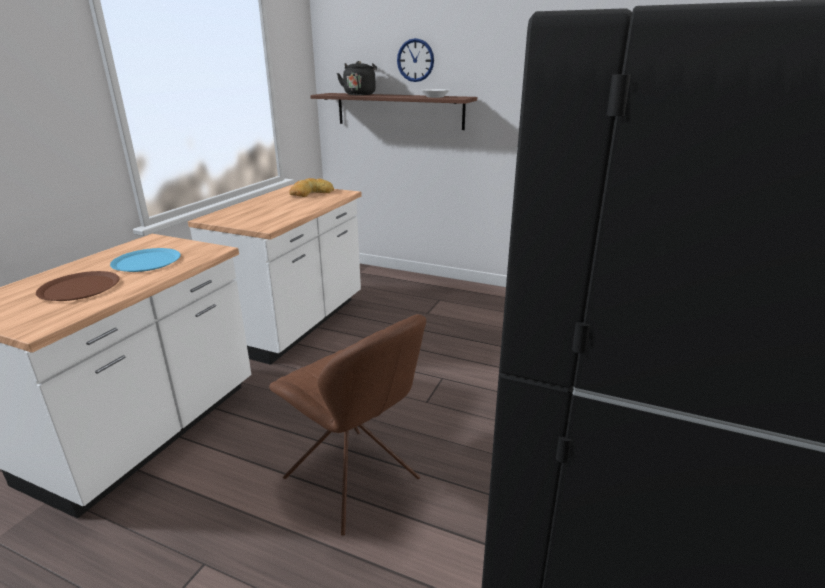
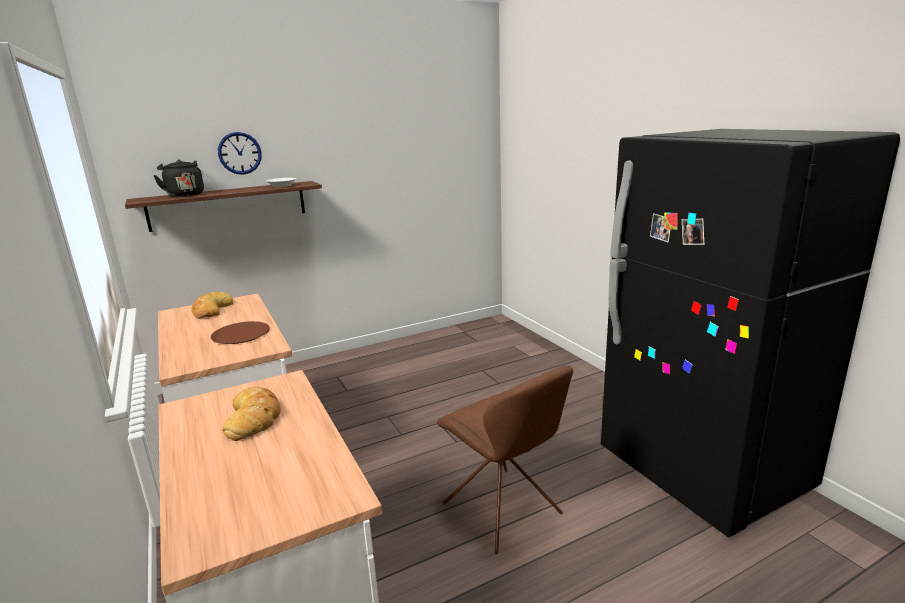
camera: 50 degrees left, 5 degrees down
(79, 288) = (267, 464): brown plate -> brown plate (241, 334)
(146, 261) = (254, 418): blue plate -> bread
(354, 481) = (504, 511): brown chair -> brown chair turned 60 degrees clockwise

